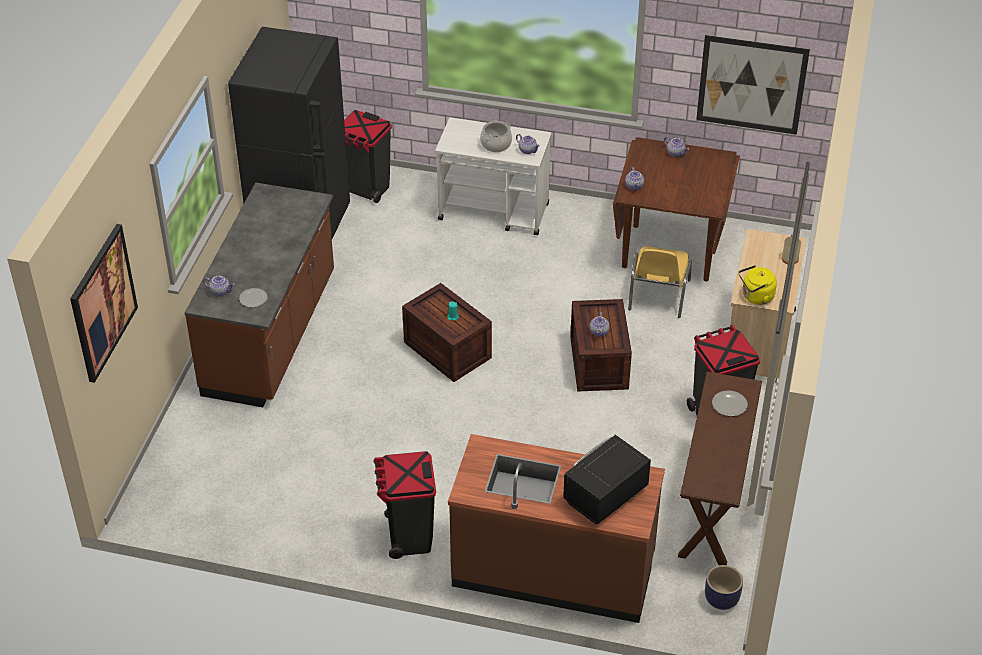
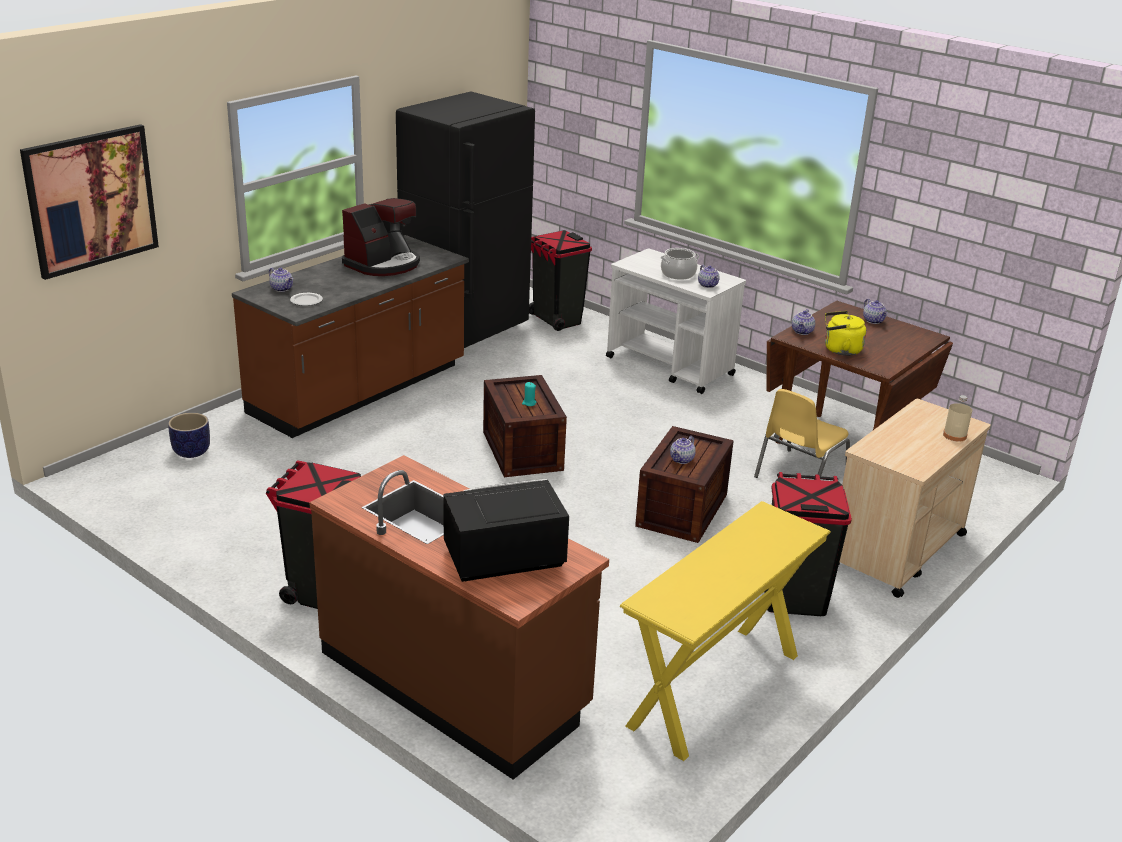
camera: 25 degrees right, 15 degrees down
(272, 229) = (383, 264): none -> coffee machine
(712, 507) = (714, 690): brown console table -> yellow console table
(722, 599) = (648, 797): planter -> planter (191, 452)
(730, 405) = (766, 539): plate -> none
(751, 85) = (983, 249): picture -> none
(755, 297) = (882, 455): yellow kettle -> yellow kettle (840, 350)

